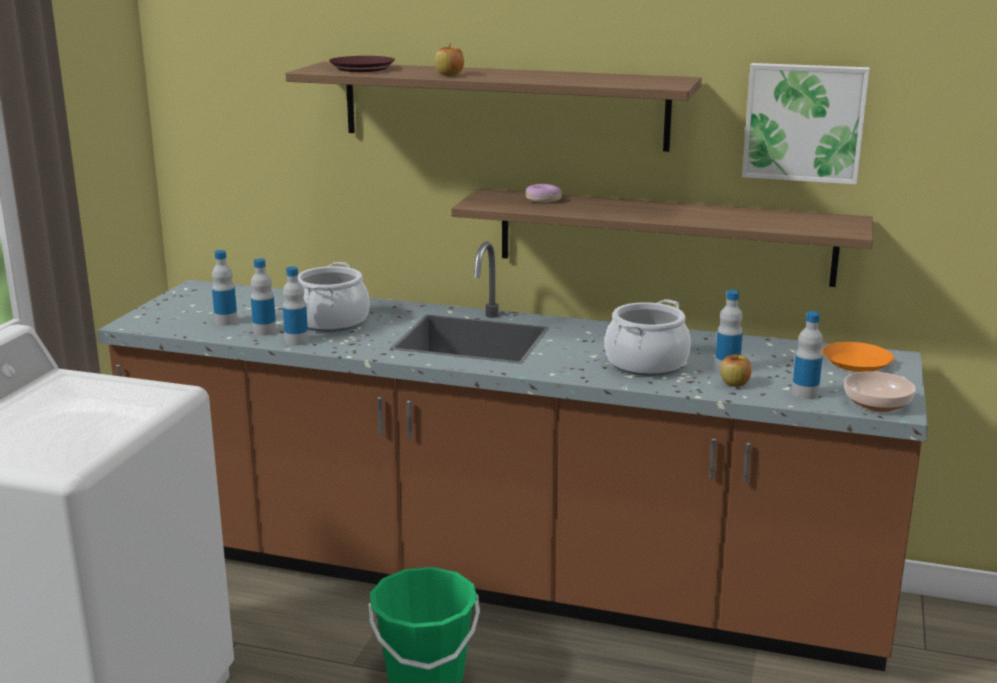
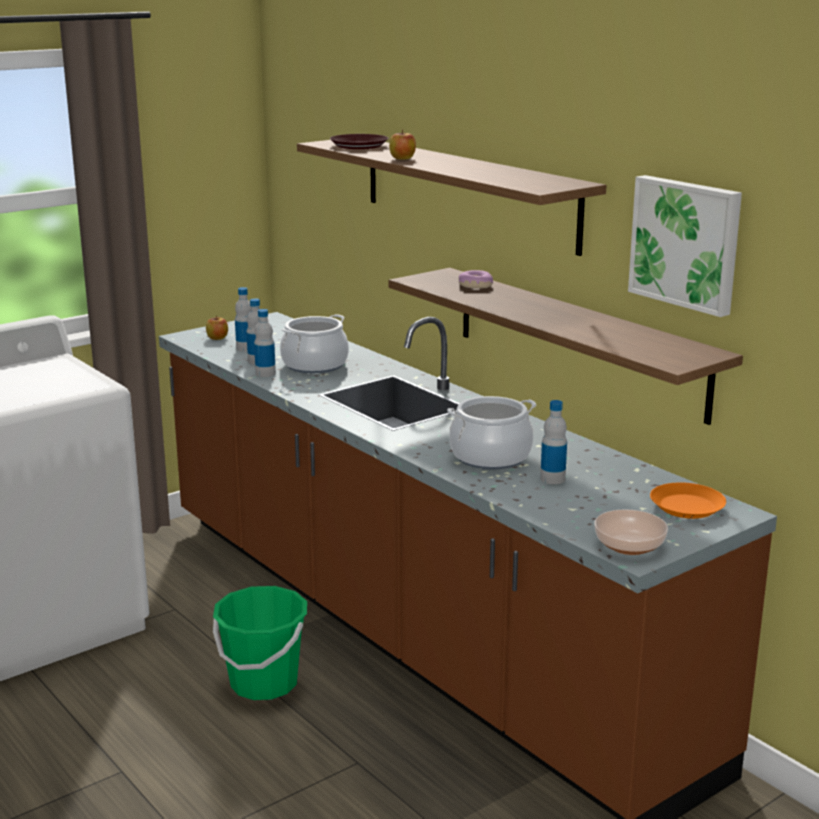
camera: 35 degrees right, 0 degrees up
(734, 383) = (533, 492): apple -> apple (217, 338)
(805, 394) = (579, 518): bottle -> none

